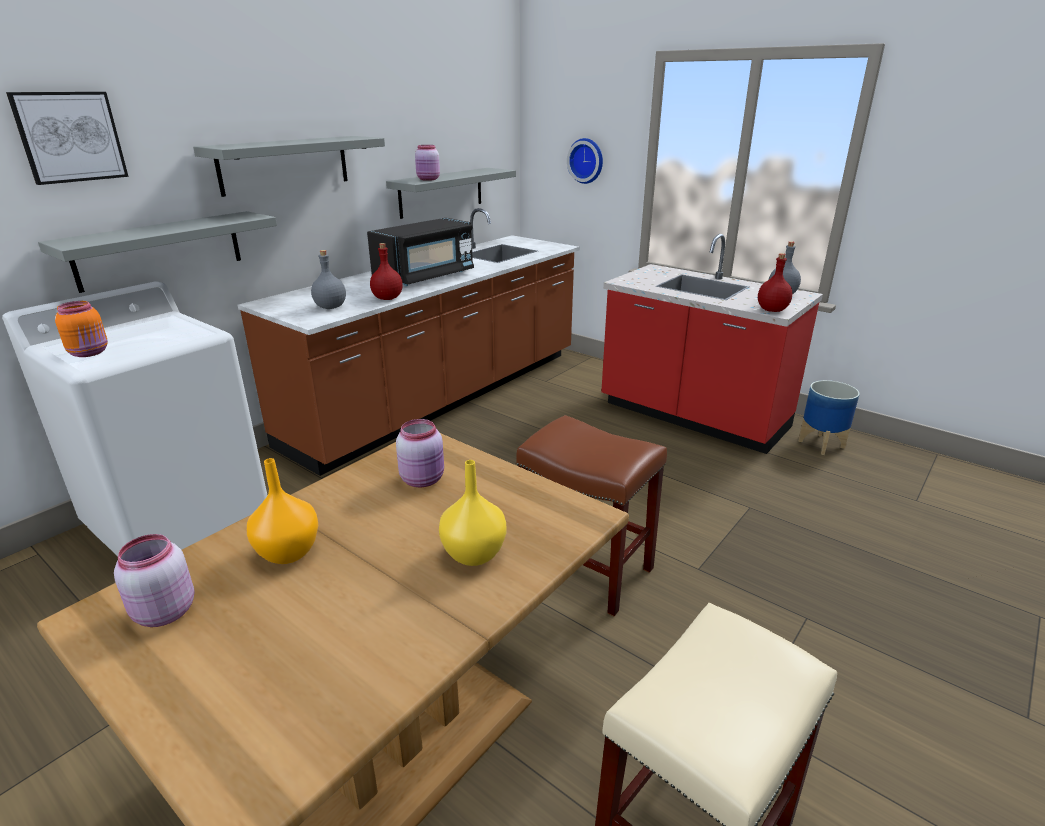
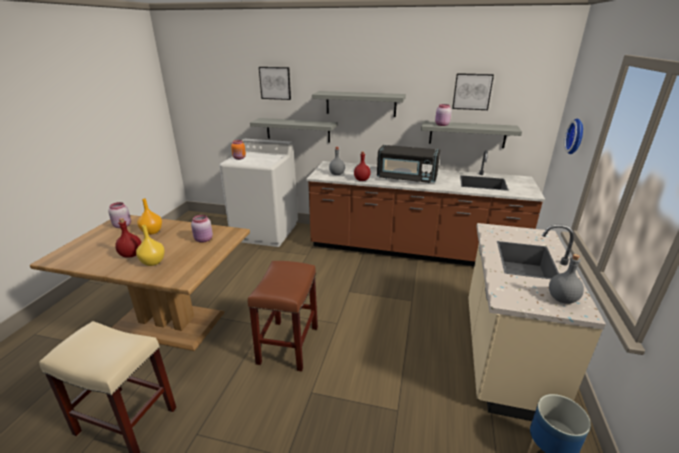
camera: 65 degrees right, 0 degrees up
(436, 122) = (472, 91): none -> picture
(692, 417) = (503, 356): red counter -> beige counter
(771, 310) = (506, 296): red bottle -> red bottle (131, 254)

